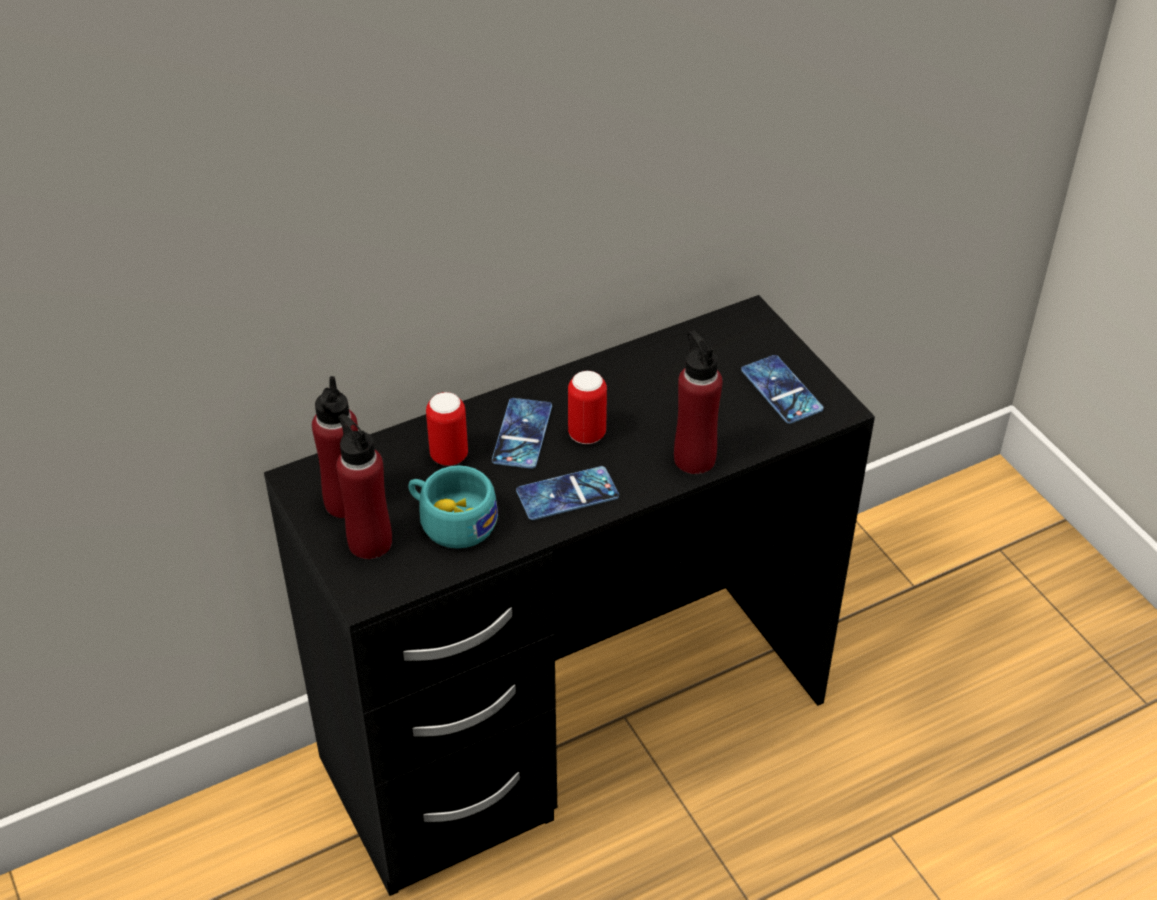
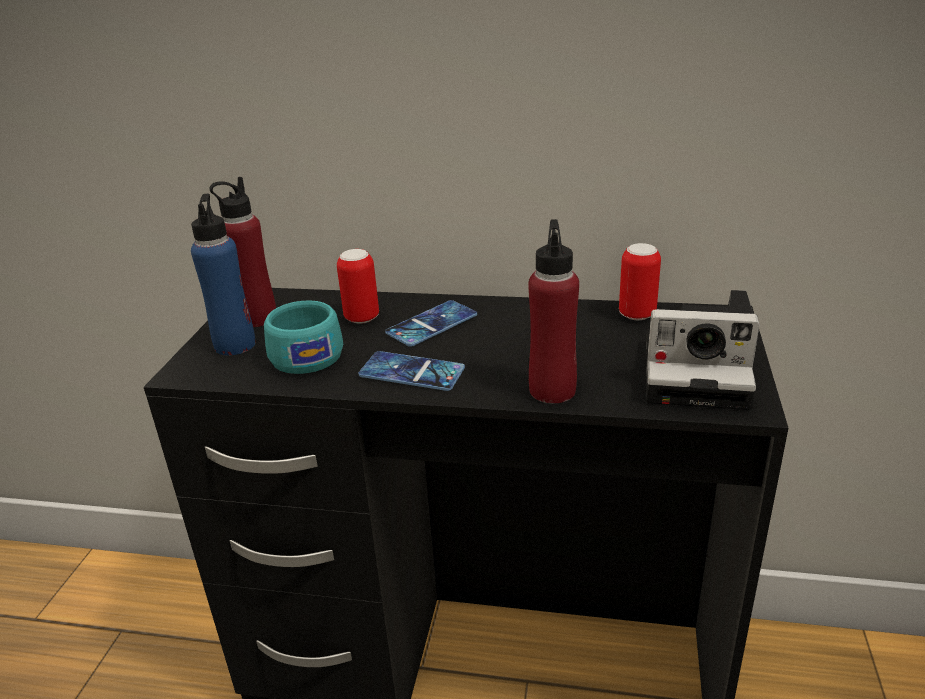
camera: 40 degrees right, 15 degrees down
(370, 542) = (235, 345): red bottle -> blue bottle
(587, 434) = (481, 341): can -> can (637, 314)
(781, 390) = (700, 372): phone -> camera

